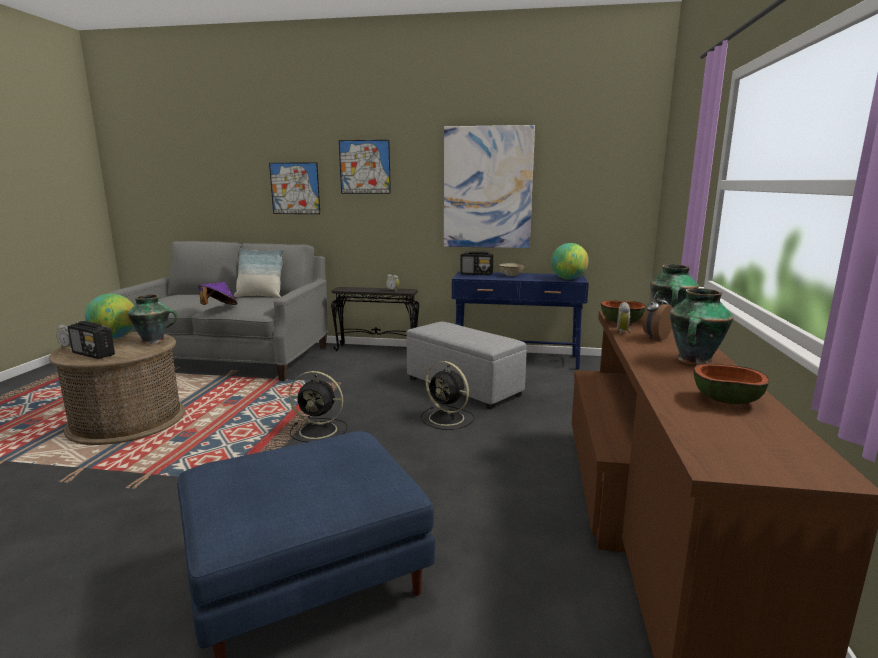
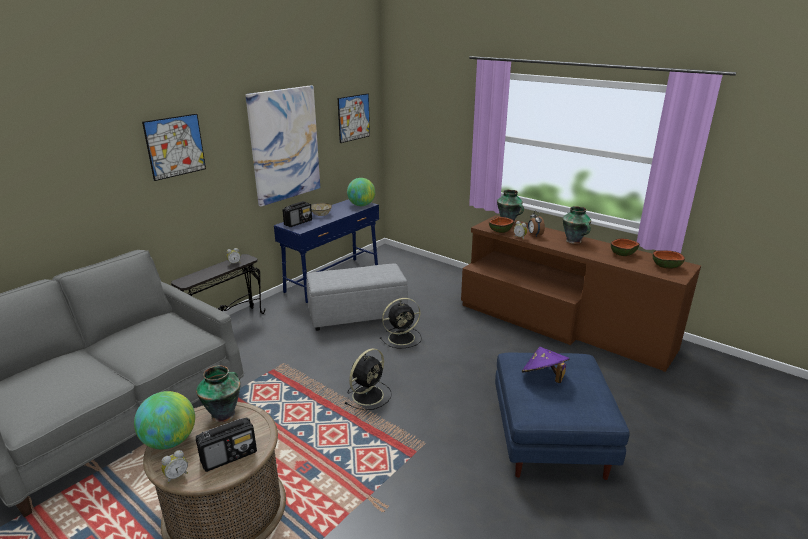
camera: 60 degrees left, 10 degrees up
(218, 307) = (157, 358): purple hat -> purple hat (543, 377)
(260, 296) = (129, 329): pillow -> none
(295, 188) = (95, 188): picture -> picture (354, 117)
(758, 447) = (666, 266): none -> bowl

